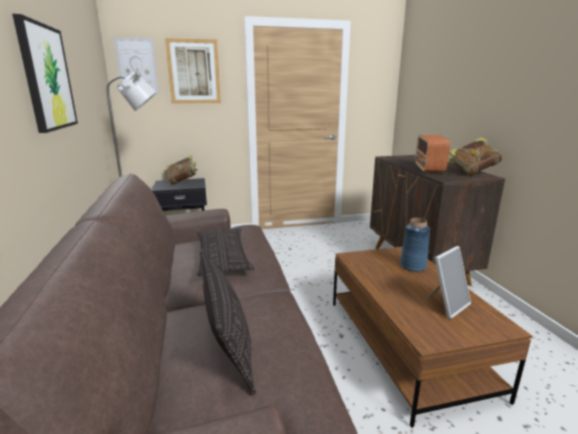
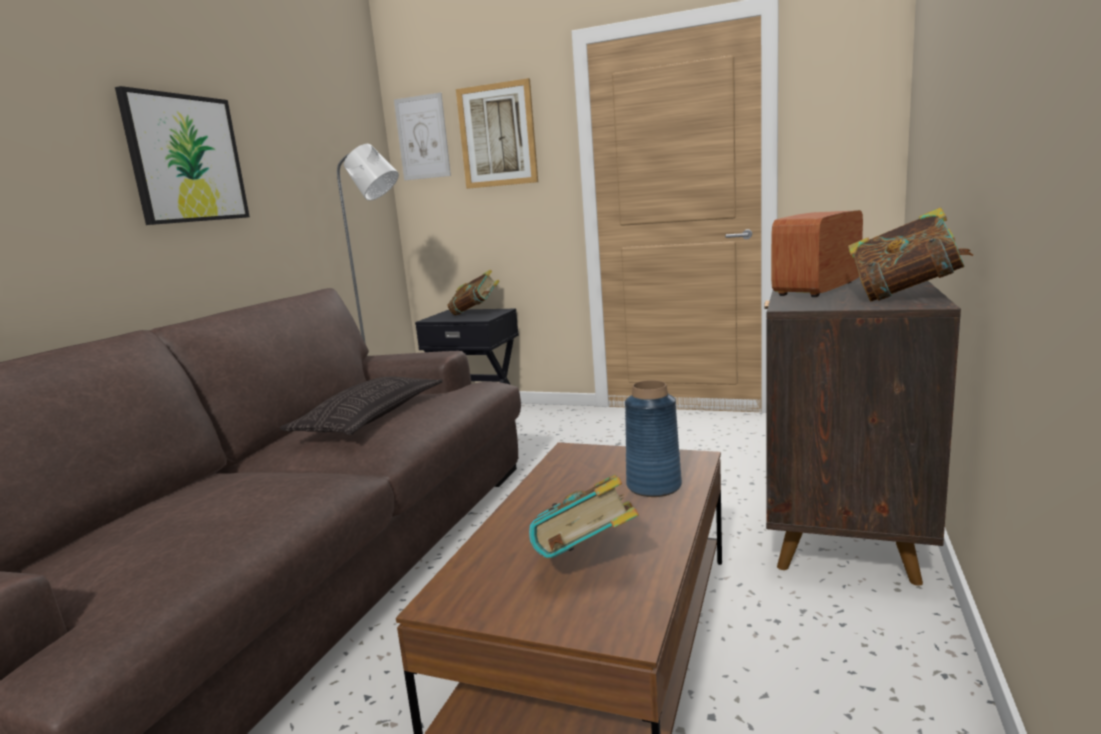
camera: 35 degrees right, 5 degrees down
(227, 340) = (189, 511): pillow -> none
(446, 305) = (587, 560): picture frame -> book

